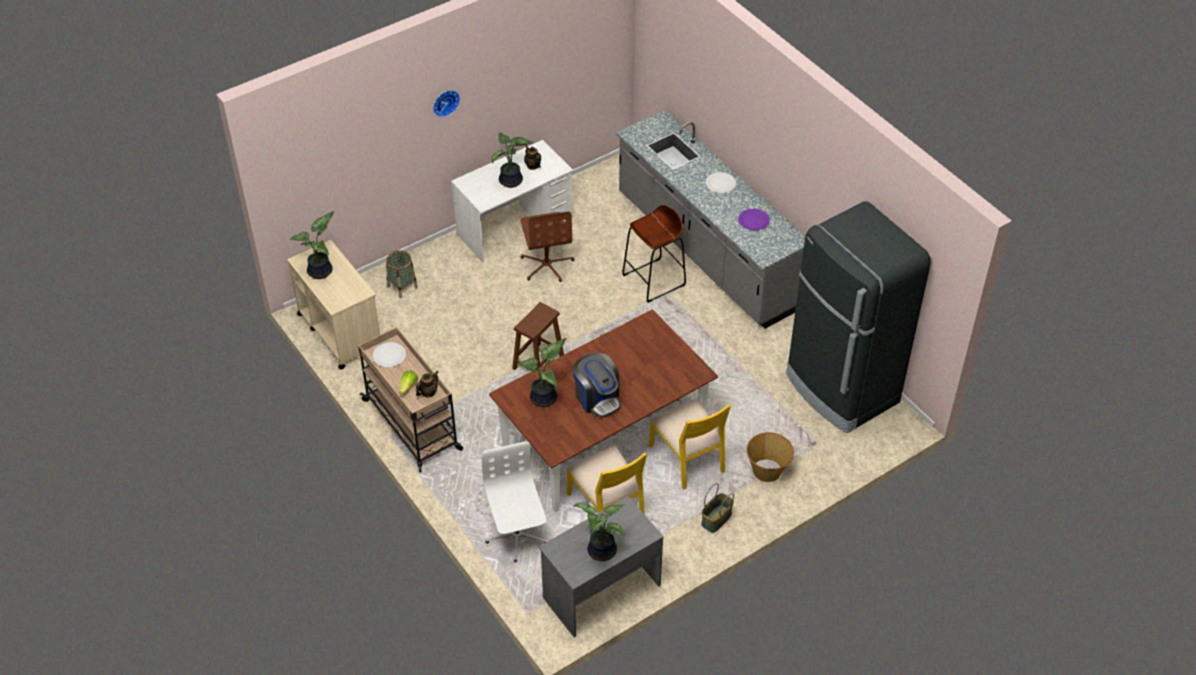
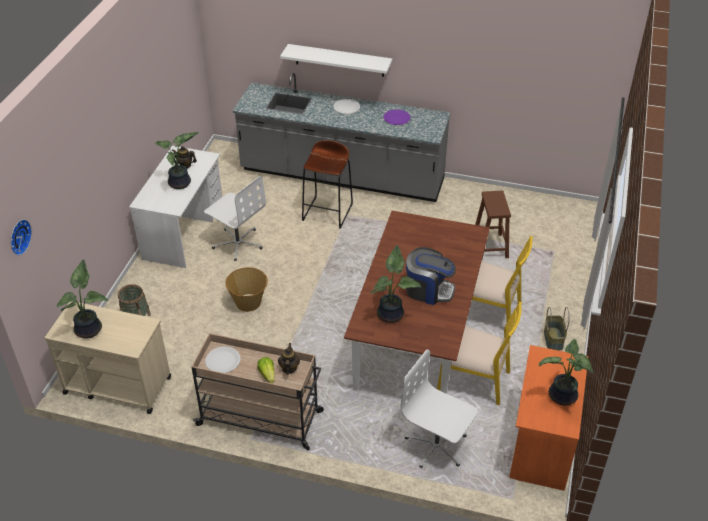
camera: 40 degrees left, 5 degrees down
(445, 102) = (109, 126): wall clock -> wall clock (18, 236)
(538, 363) = (309, 313): brown stool -> brown stool (490, 247)
(547, 264) = (238, 243): brown office chair -> white office chair
(600, 591) = (541, 442): grey desk -> orange desk
(733, 132) = (339, 60): none -> white shelf
(767, 471) = (545, 287): basket -> basket (248, 302)
(841, 389) = (526, 211): black fridge -> none

